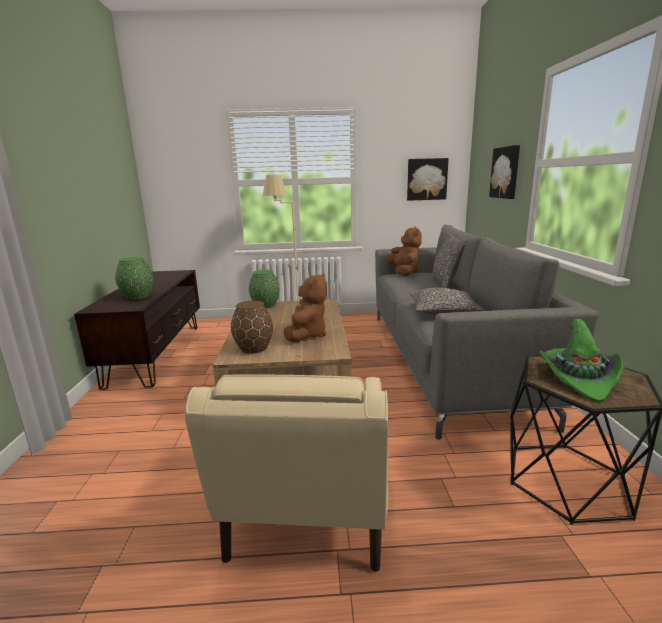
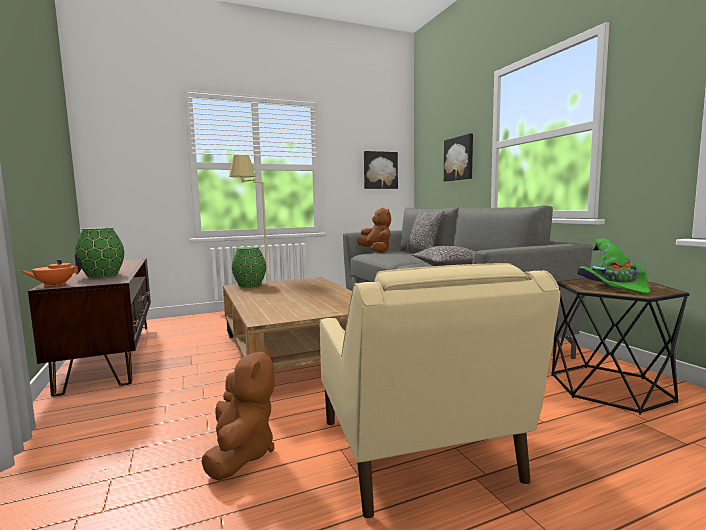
camera: 20 degrees left, 10 degrees down
(95, 308) = (55, 285): none -> orange teapot
(253, 348) = (279, 312): brown vase -> none
(307, 334) = (324, 299): brown plush toy -> brown plush toy (241, 454)

